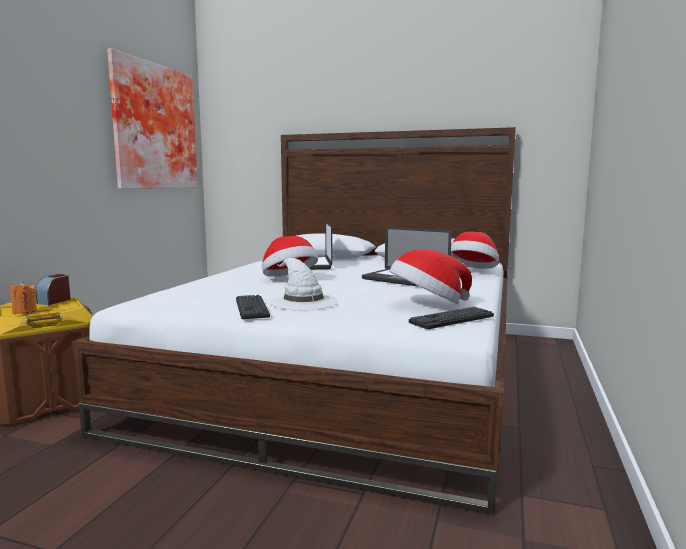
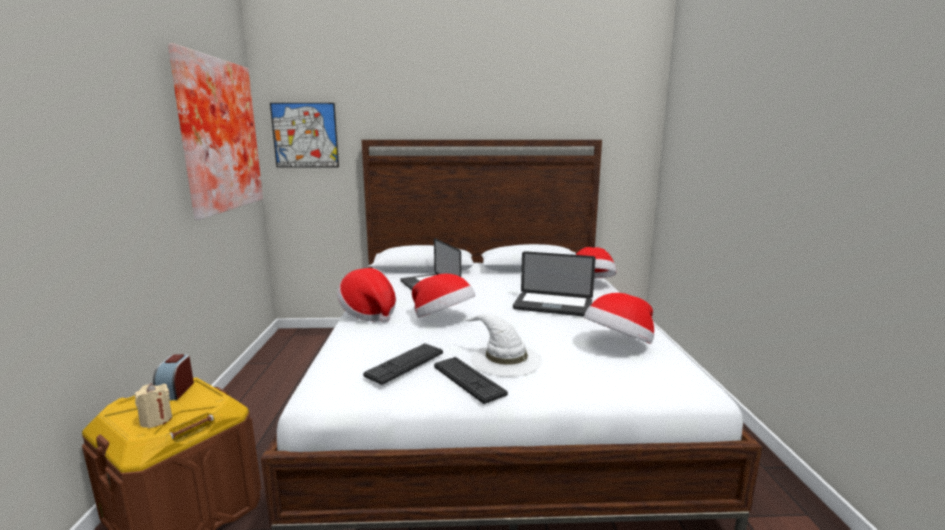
camera: 20 degrees left, 5 degrees up
(24, 311) = (156, 420): orange candle -> beige candle
(234, 273) = (369, 313): none -> hat
(237, 133) = (305, 135): none -> picture
(452, 319) = (667, 367): keyboard -> keyboard (405, 364)

